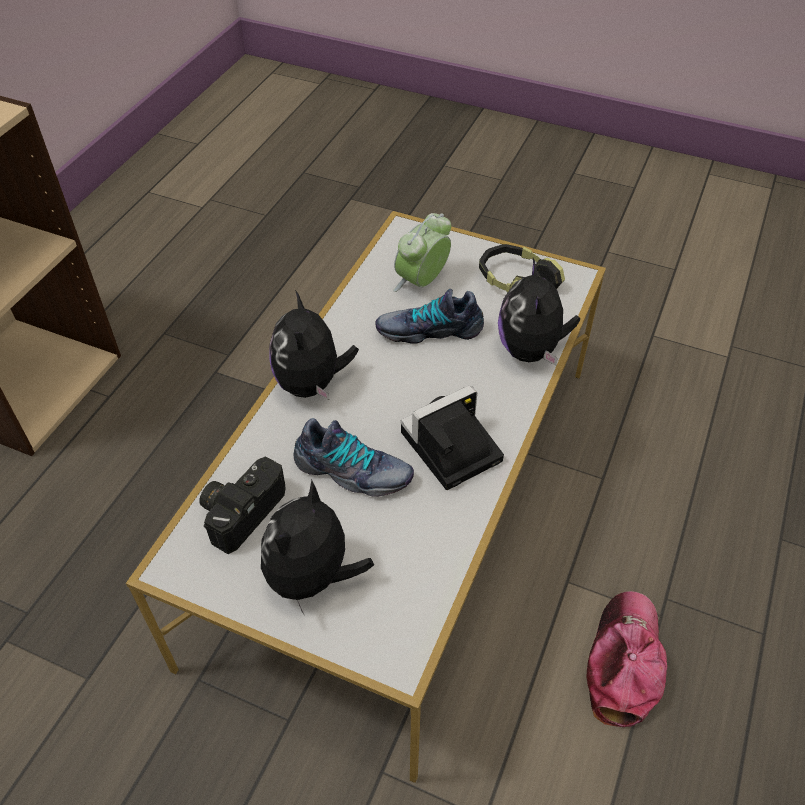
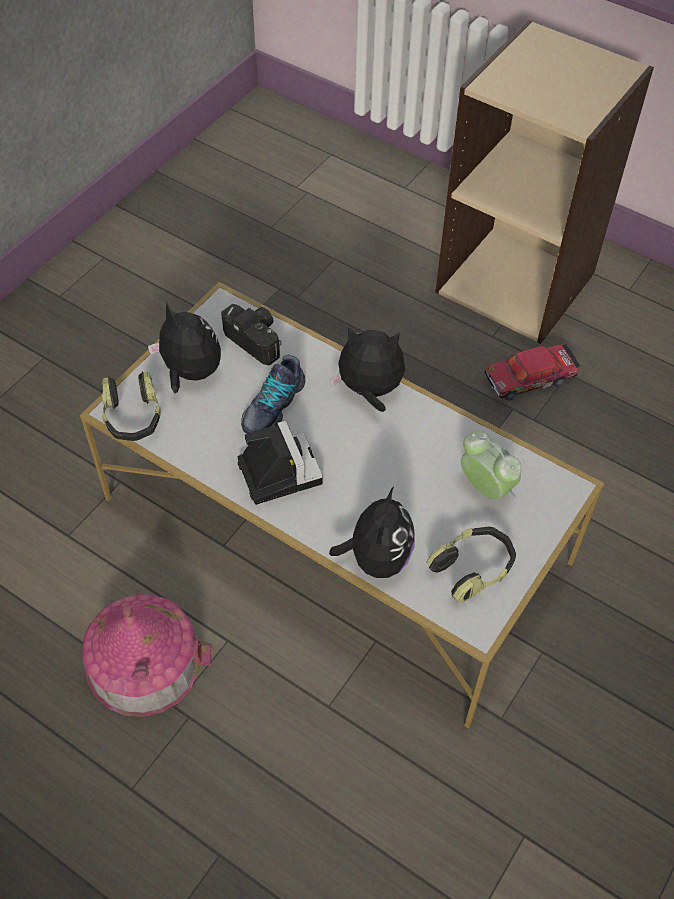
camera: 100 degrees right, 5 degrees up
(171, 361) = (530, 378): none -> toy car
(405, 630) = (133, 417): none -> headphones
(429, 329) = (419, 482): shoe -> none
(531, 350) = (376, 558): plush toy -> plush toy turned 90 degrees clockwise
(623, 662) = (144, 661): cap -> toy house

